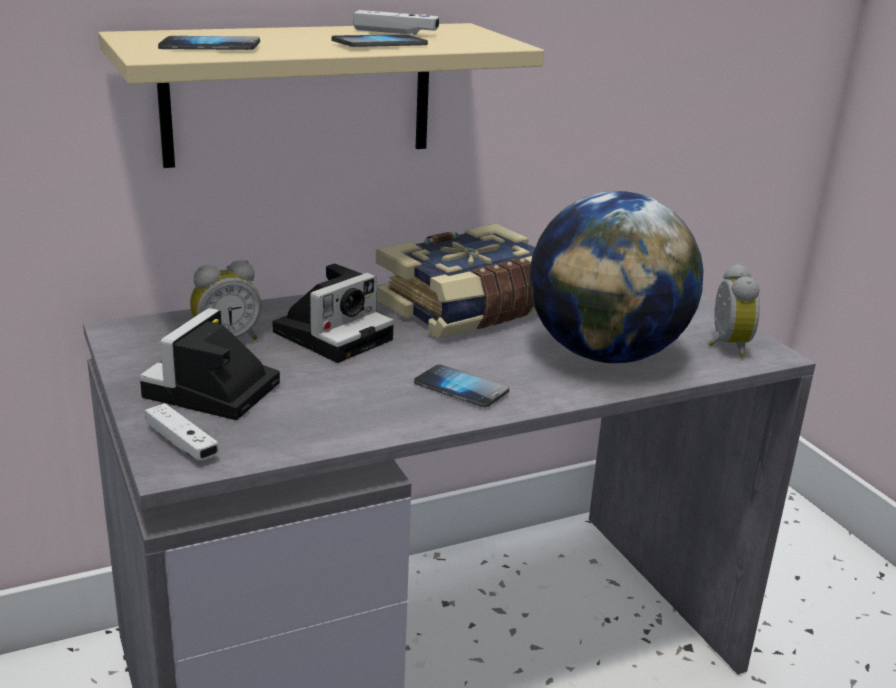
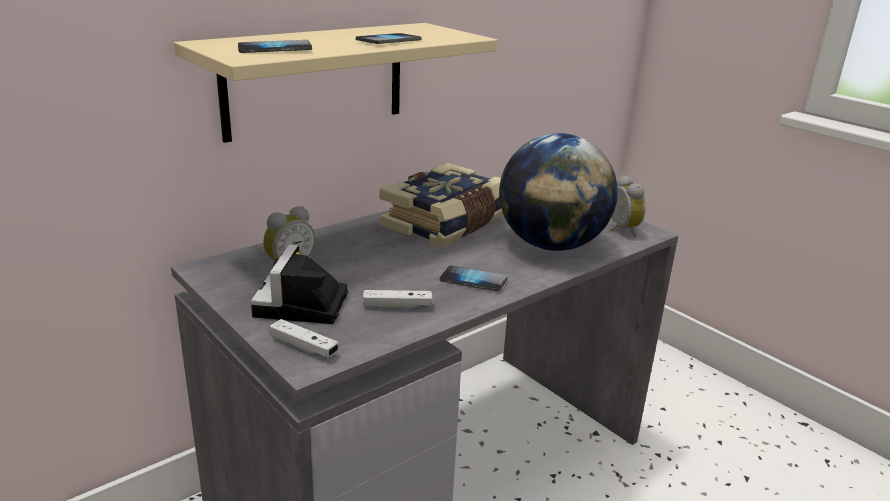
camera: 15 degrees left, 0 degrees up
(335, 334) = (364, 252): camera -> none
(395, 32) = (387, 32): white game controller -> white game controller (397, 306)

